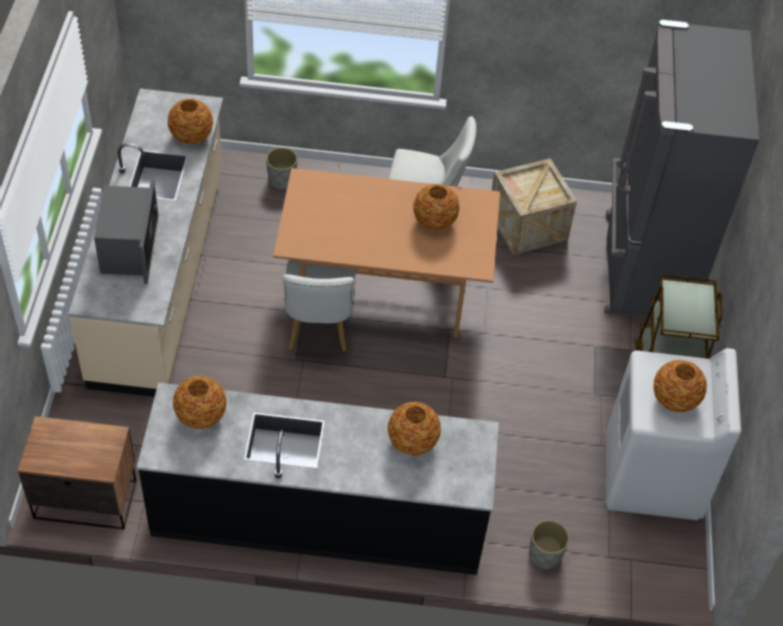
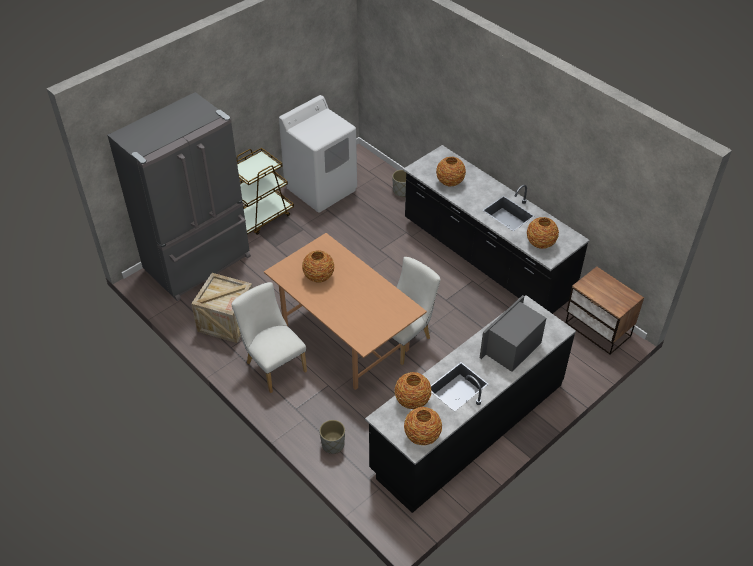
camera: 135 degrees left, 5 degrees down
(160, 277) = (468, 426): beige counter -> black counter
(674, 400) = (324, 125): vase -> vase (422, 436)

